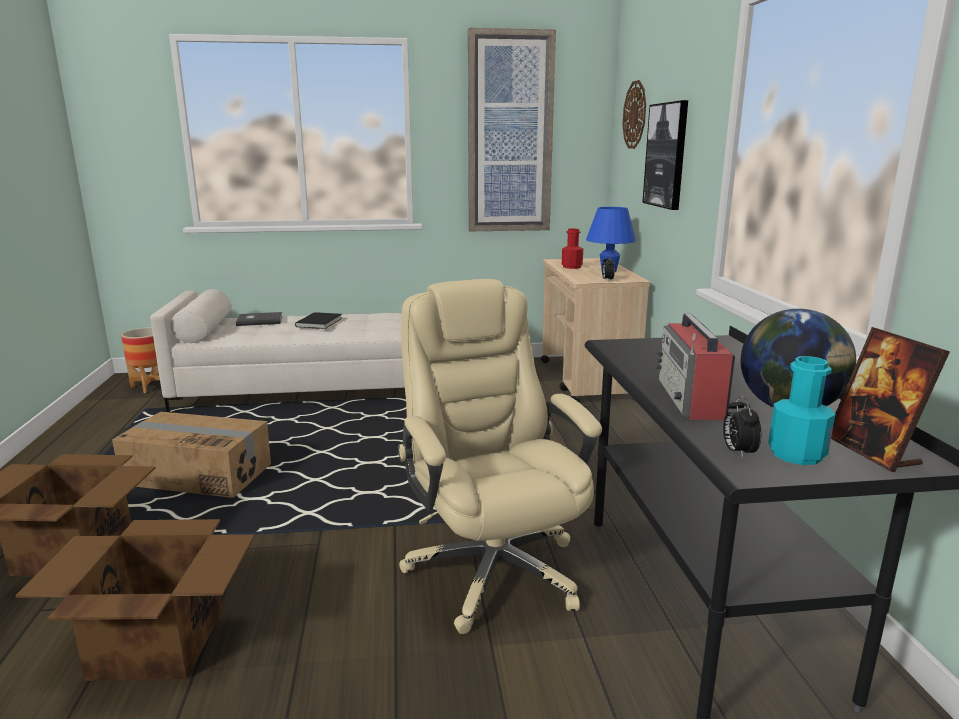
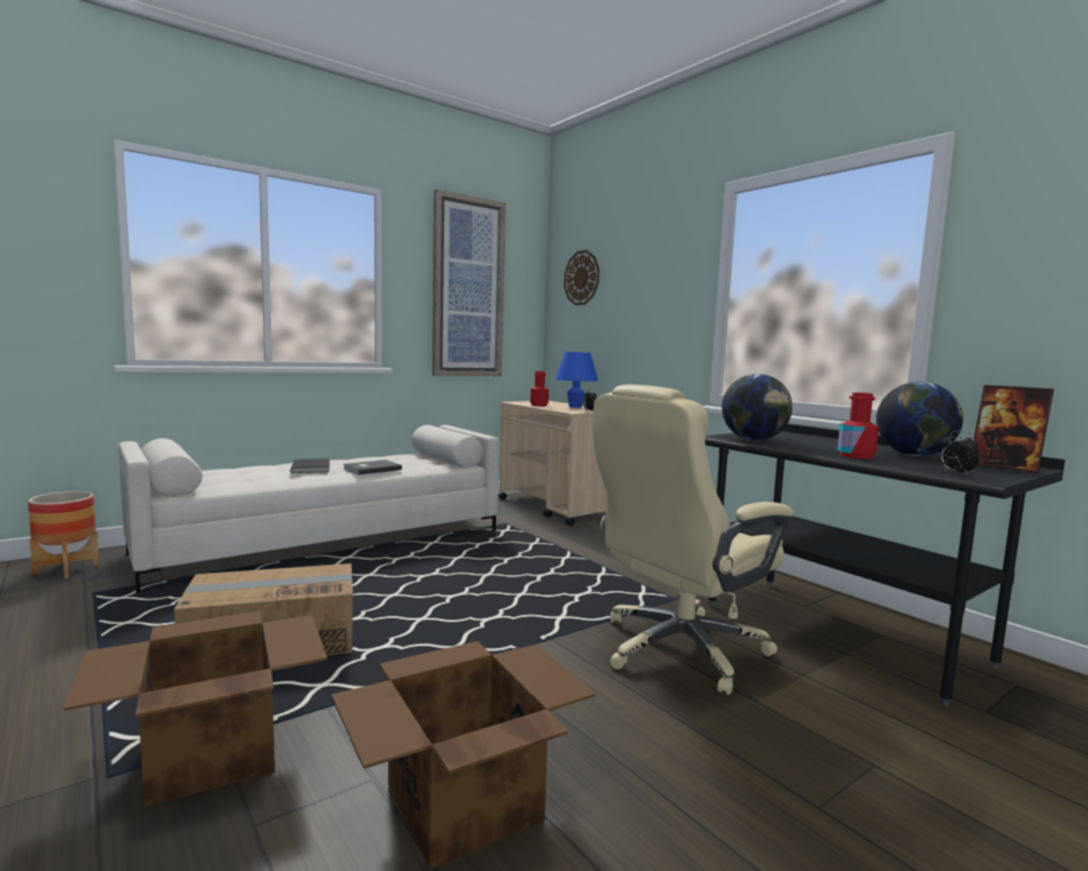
camera: 30 degrees left, 10 degrees down
(259, 320) = (233, 471): grey book -> grey book (371, 469)
(493, 569) = (679, 649): beige office chair -> beige office chair turned 75 degrees counterclockwise
(637, 354) = (754, 440): none -> globe
(666, 155) = (633, 307): picture -> none
(690, 399) = (856, 456): radio -> red bottle
(796, 454) = (981, 471): turquoise bottle -> none

